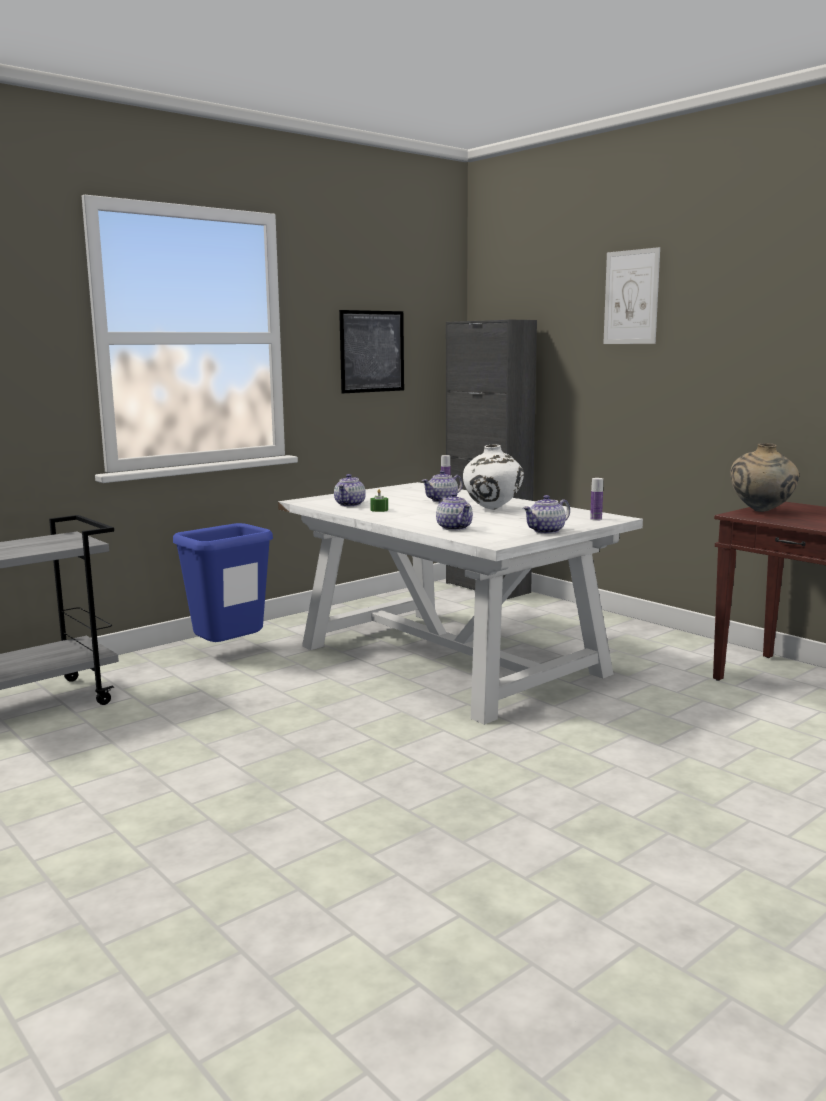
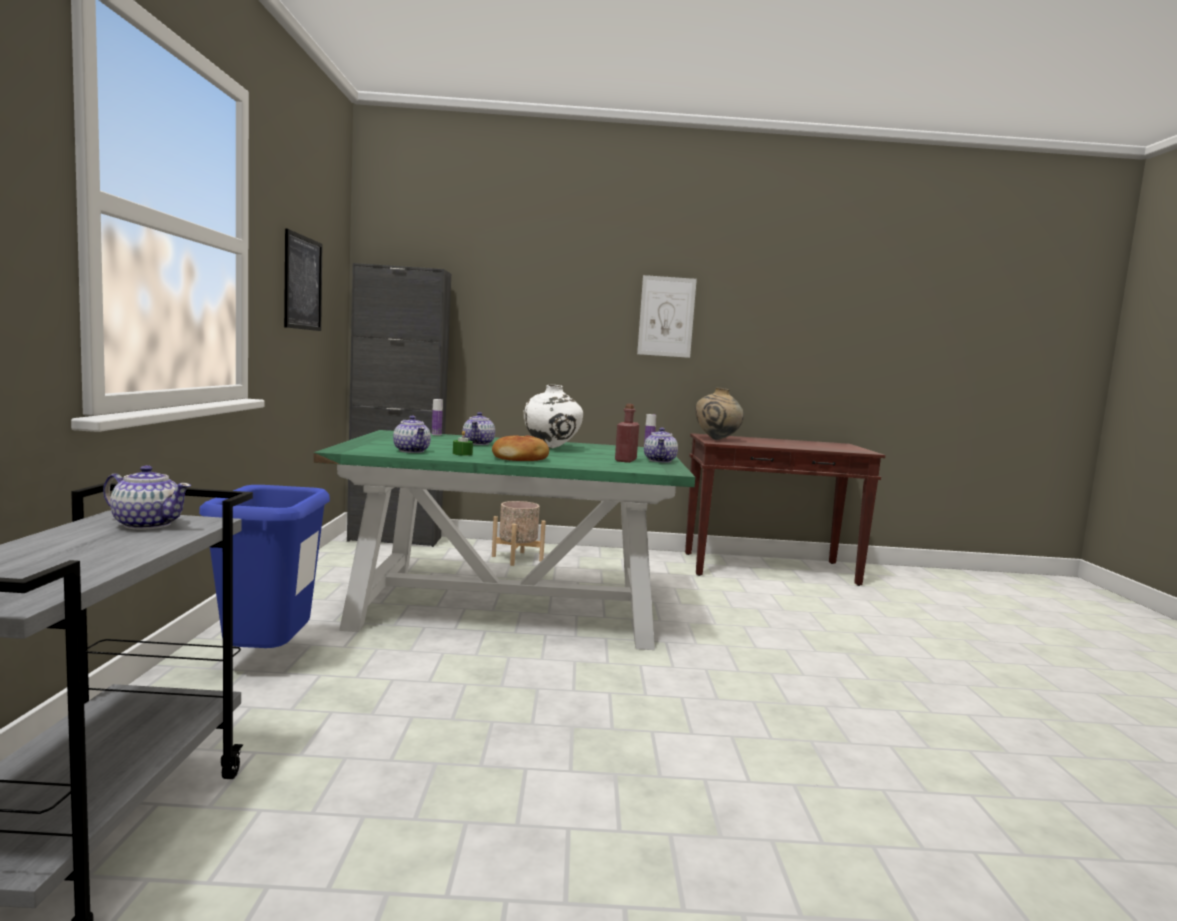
camera: 50 degrees left, 5 degrees down
(408, 518) = (521, 459): none -> bread
(451, 660) = (510, 606): white dining table -> green dining table
(454, 528) = (591, 463): teapot -> teapot (147, 524)
(506, 528) = (625, 460): none -> red bottle
(555, 623) = (517, 558): none -> beige planter
(631, 297) = (556, 264): picture -> picture (666, 316)

